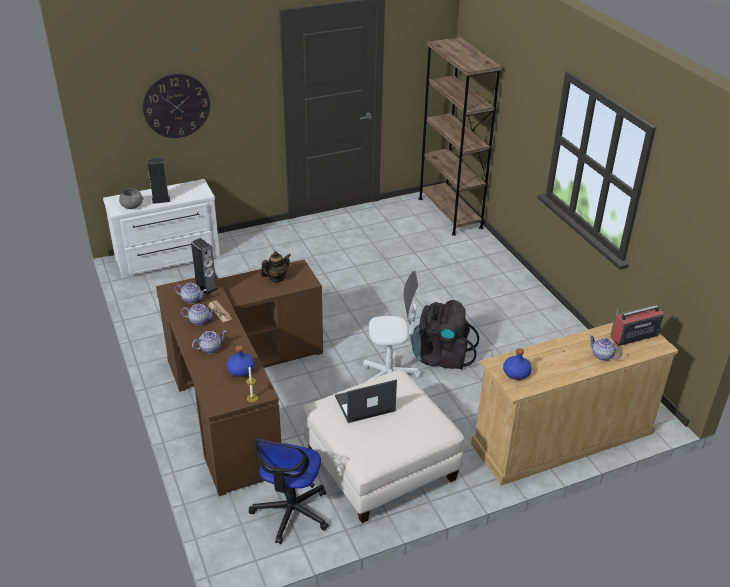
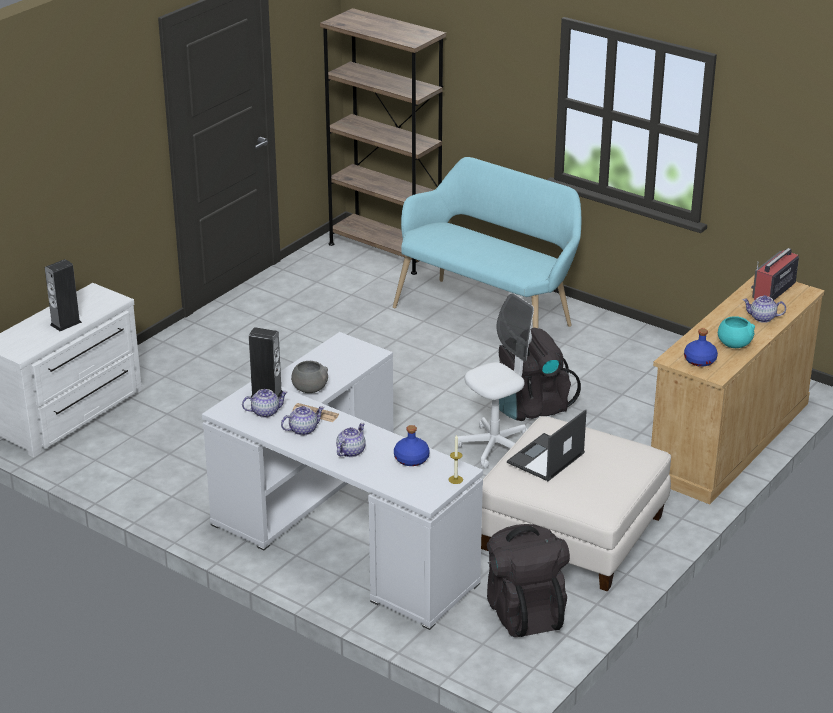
camera: 30 degrees left, 5 degrees down
(132, 206) = (36, 343): grey bowl -> grey bowl (309, 389)
(176, 106) = (54, 182): wall clock -> none
(237, 394) = (338, 526): brown desk -> white desk
(276, 278) = (331, 361): teapot -> none
(291, 512) = (524, 611): office chair -> black backpack
(475, 279) = (488, 315): none -> turquoise bench
(557, 369) = (734, 344): none -> turquoise bowl

